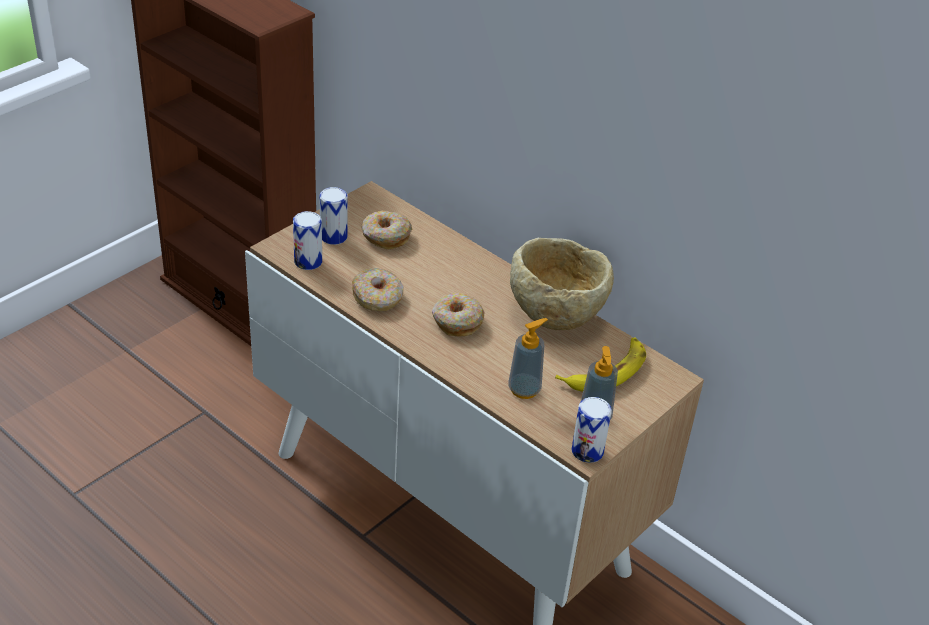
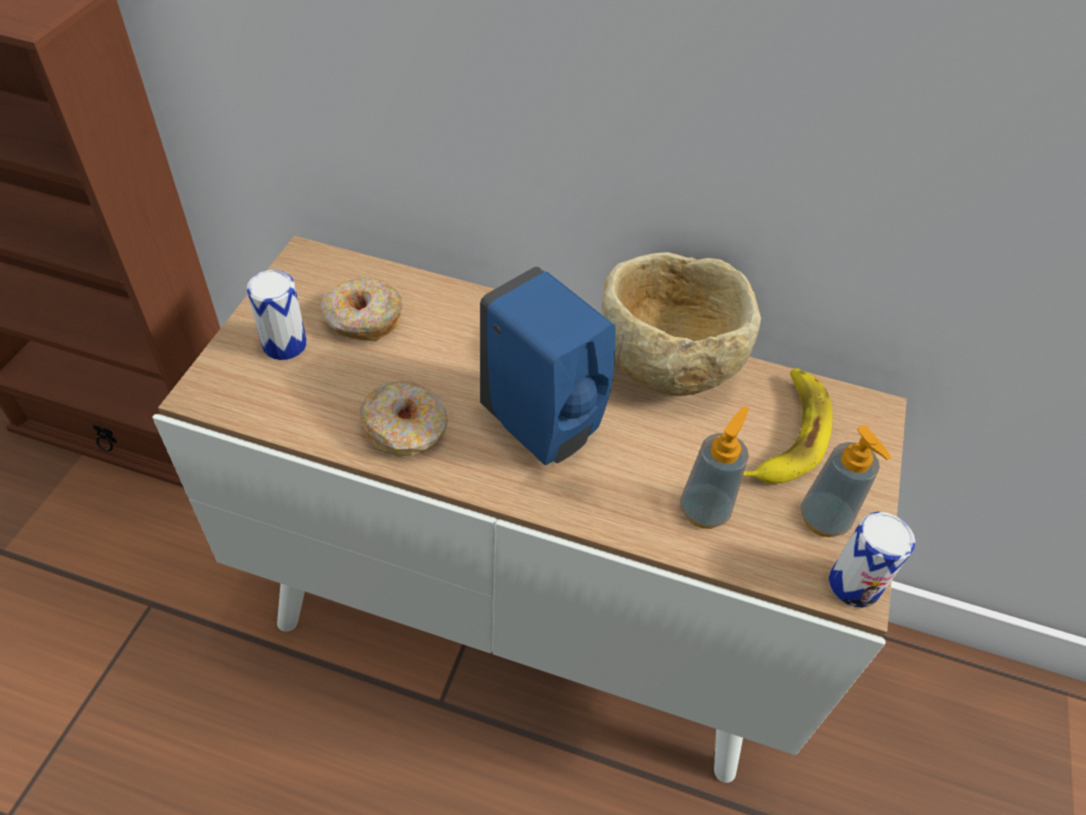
camera: 25 degrees left, 10 degrees up
(308, 261) = (266, 402): can -> none
(457, 321) = (543, 428): donut -> blue soap dispenser

